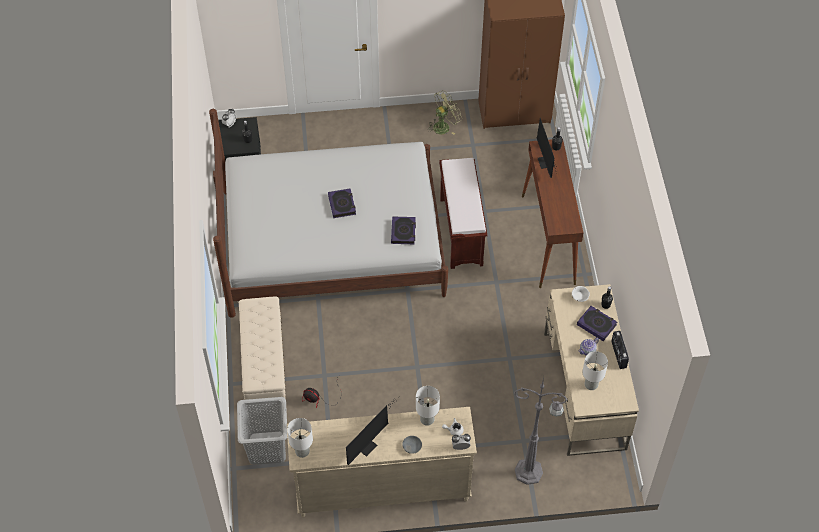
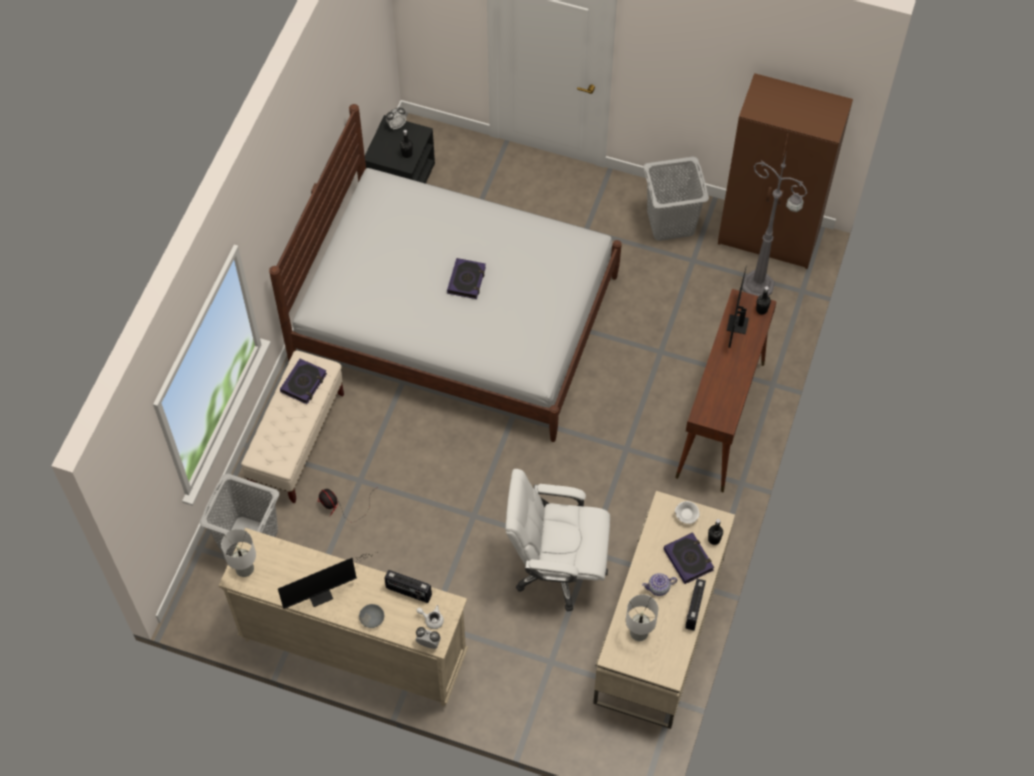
camera: 25 degrees right, 5 degrees up
(403, 232) = (521, 344): book -> book (304, 383)
(427, 419) = (408, 592): white table lamp -> radio
(444, 126) = (670, 222): green fan -> grey laundry basket
(460, 231) = (617, 365): brown bench -> none
(493, 378) = (557, 568): none -> white office chair
(530, 472) = (537, 704): grey floor lamp -> grey floor lamp (759, 286)

